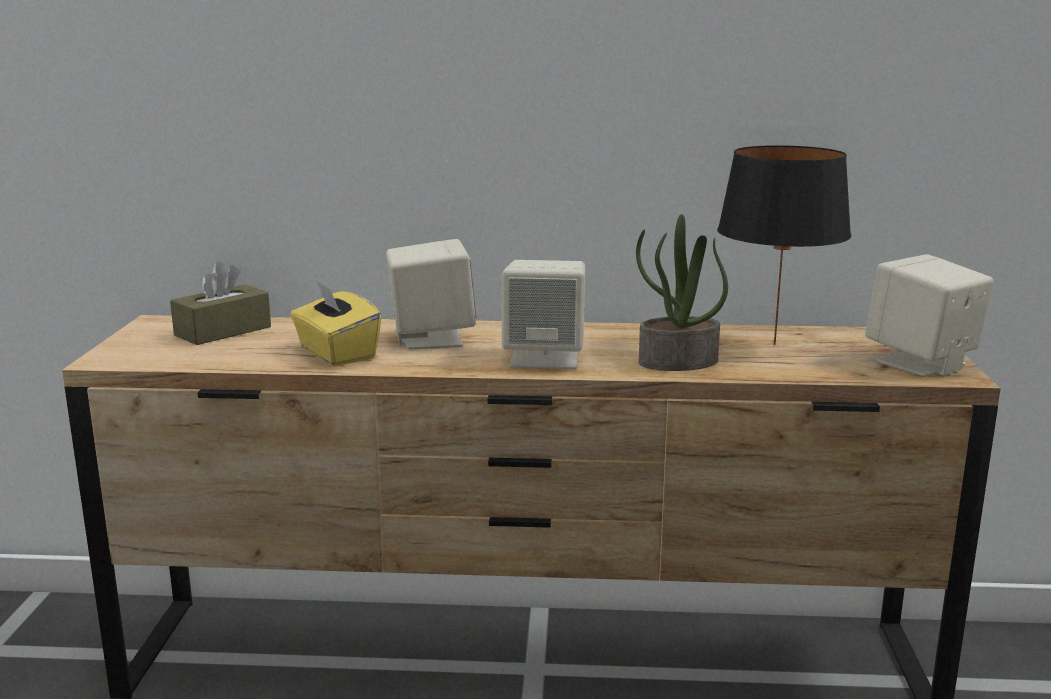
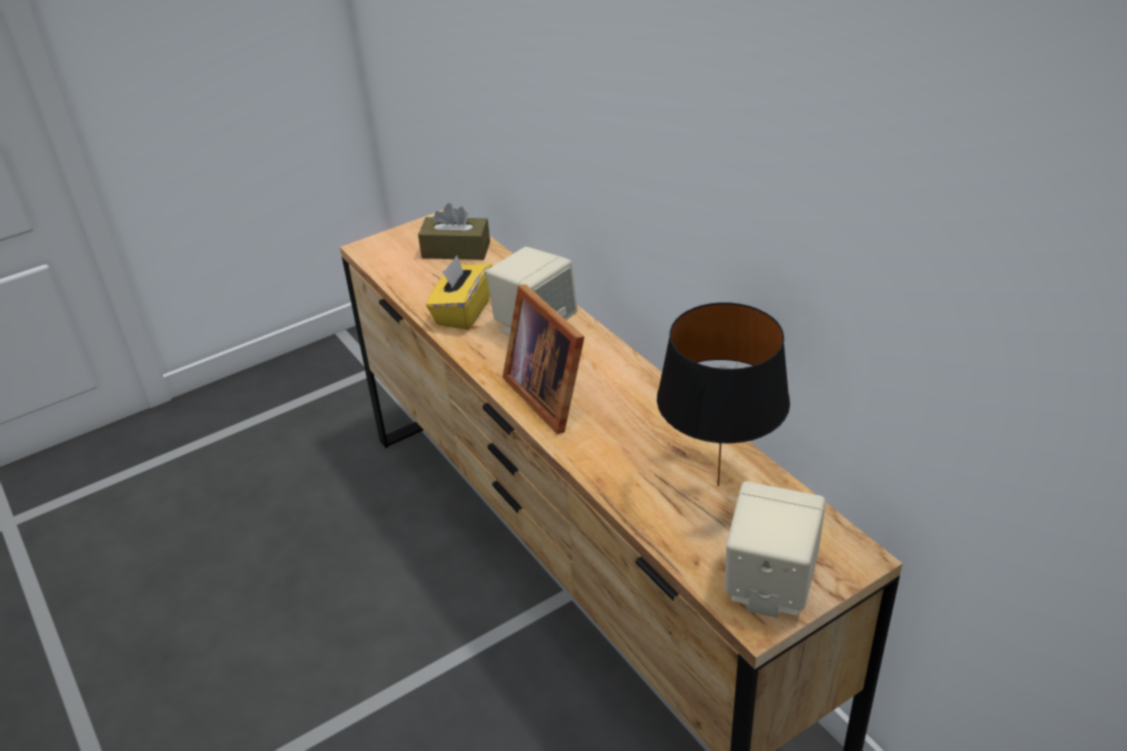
camera: 55 degrees right, 20 degrees up
(545, 358) = (549, 394): beige speaker -> picture frame
(677, 363) = (610, 456): potted plant -> none

